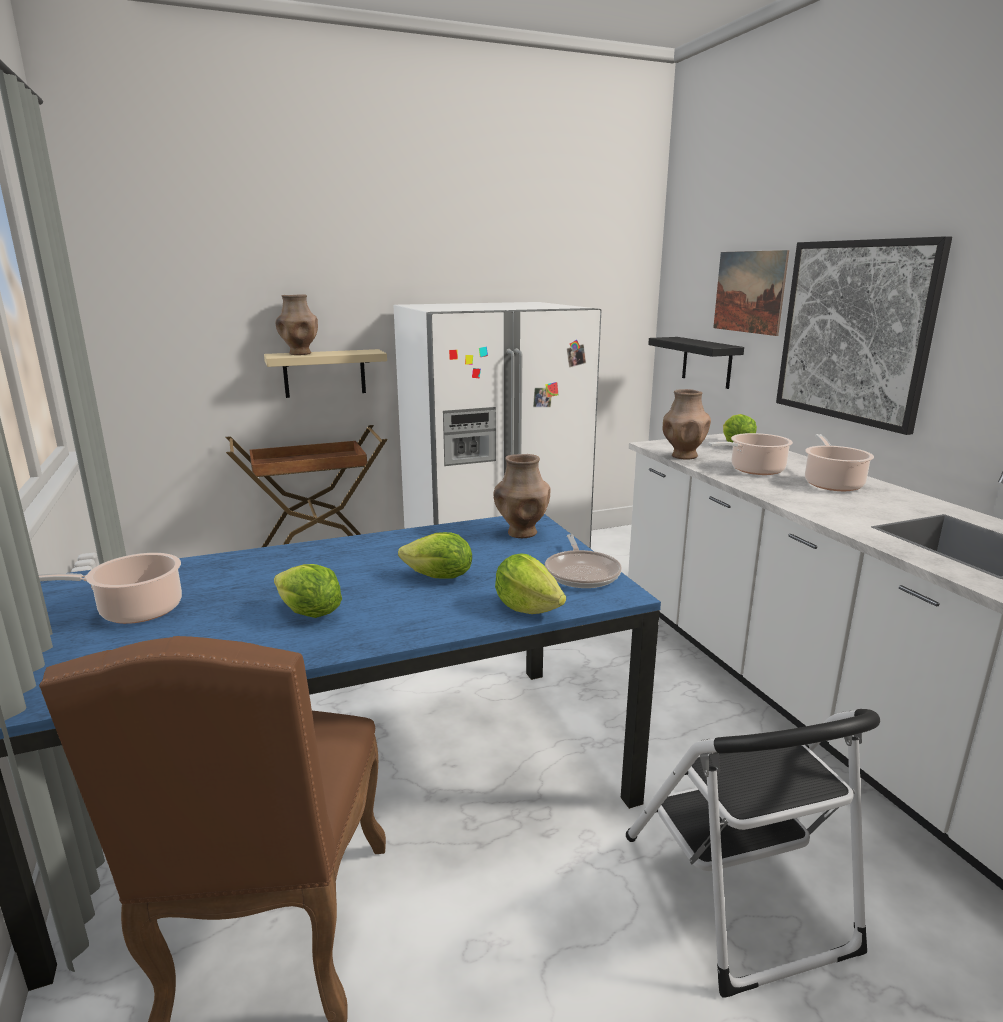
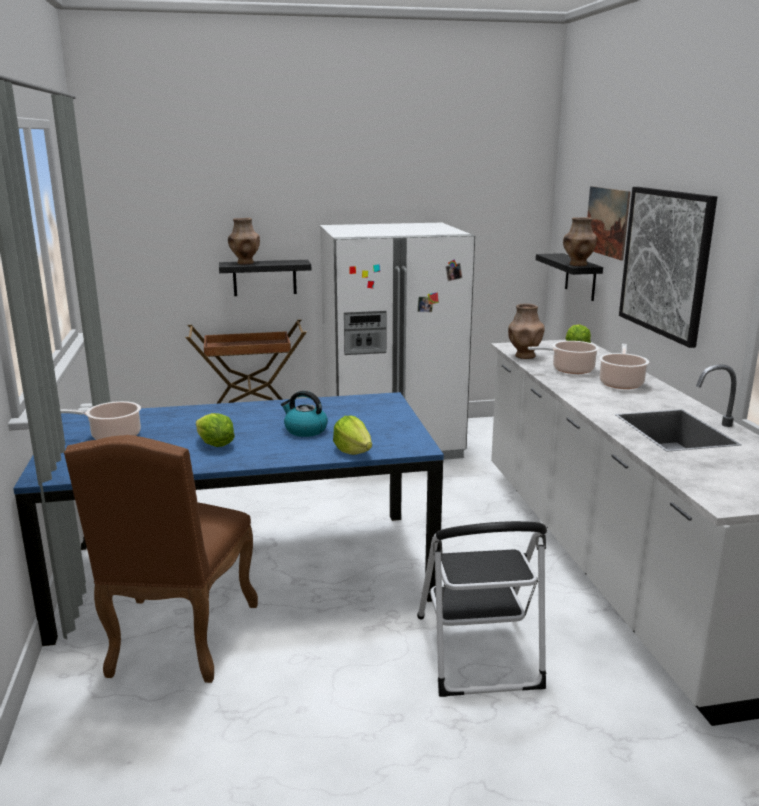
camera: 10 degrees right, 0 degrees up
(324, 373) = (264, 277): beige shelf -> black shelf
(439, 577) = (305, 430): lettuce -> kettle
(522, 533) = (376, 406): brown vase -> brown vase (578, 264)
(581, 573) = (402, 434): frying pan -> none

